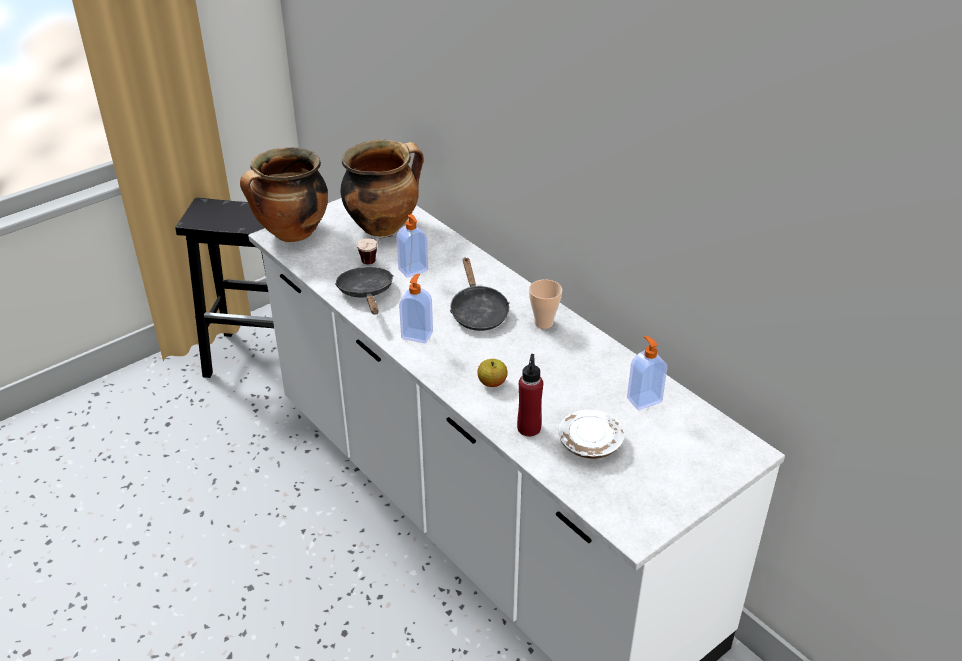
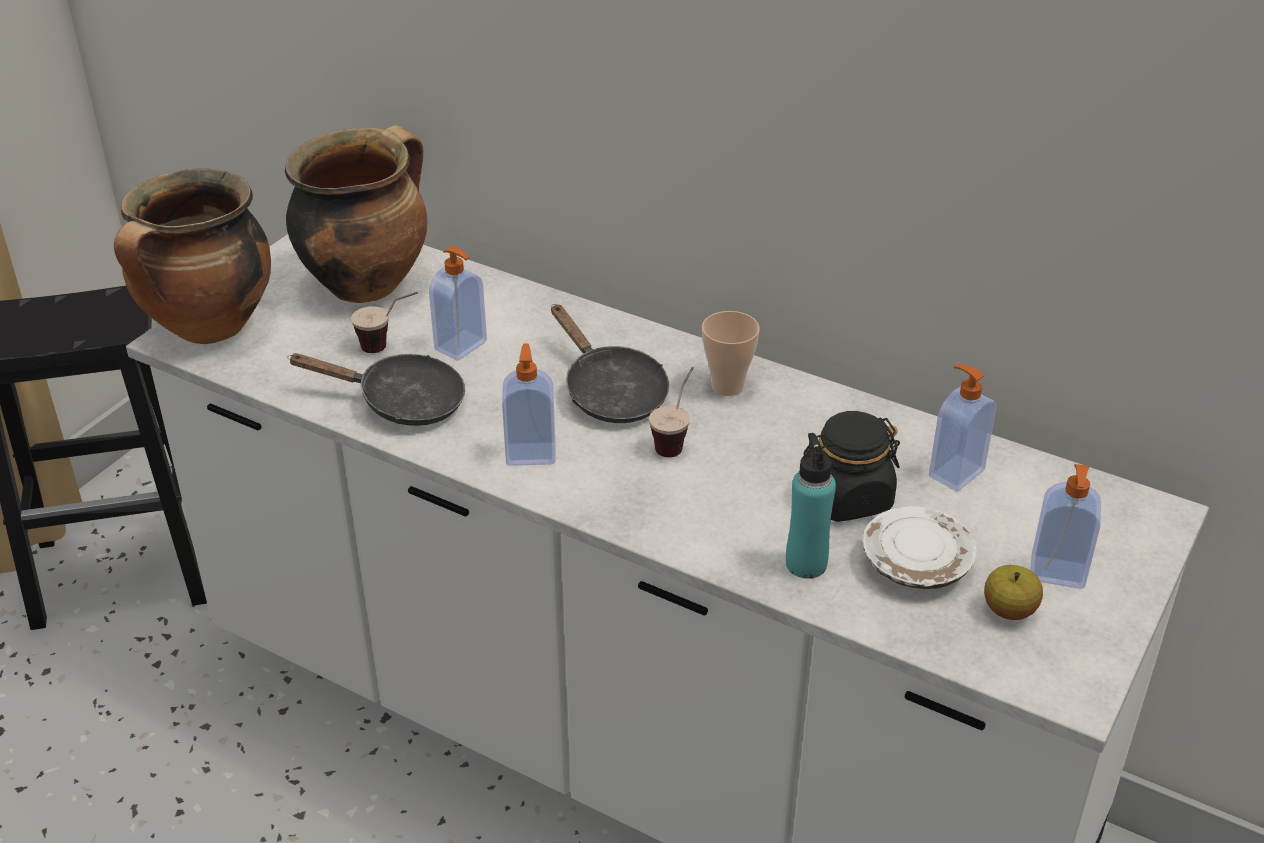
camera: 20 degrees left, 0 degrees up
(366, 293) = (401, 402): black frying pan -> black frying pan turned 135 degrees clockwise
(492, 383) = (702, 504): apple -> apple (1009, 610)
(498, 345) = (675, 440): none -> cup
(529, 428) = (806, 564): red bottle -> turquoise bottle
(573, 399) = (847, 498): none -> black jar
(667, 469) = (1057, 574): none -> soap dispenser

